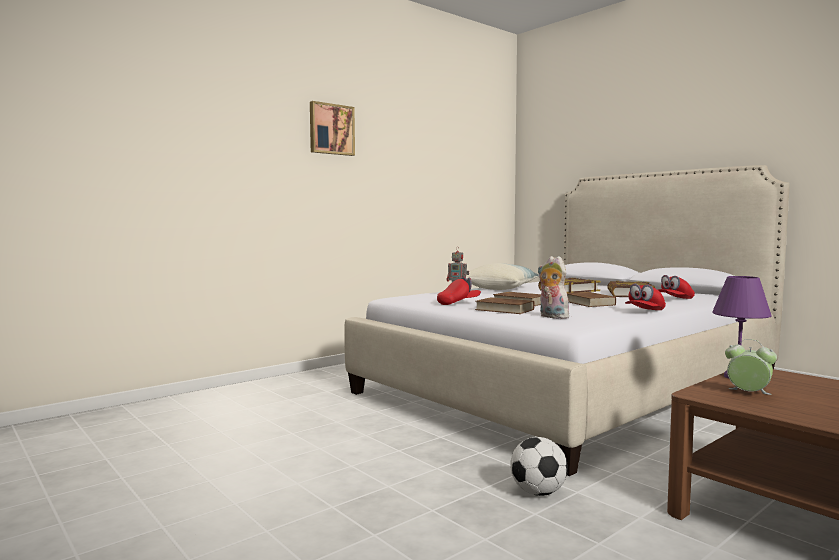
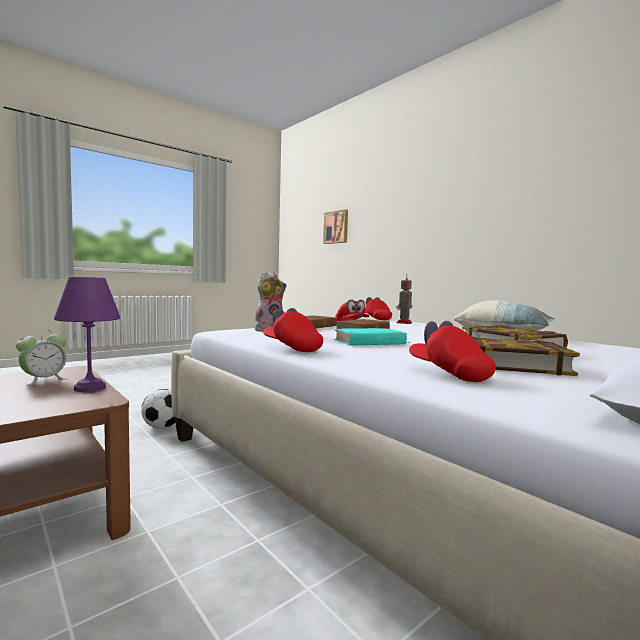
camera: 90 degrees right, 0 degrees up
(331, 129) = (477, 176): picture -> picture (336, 227)
(400, 299) = (375, 318): none -> red cap
(589, 303) = (370, 342): brown book -> turquoise book

